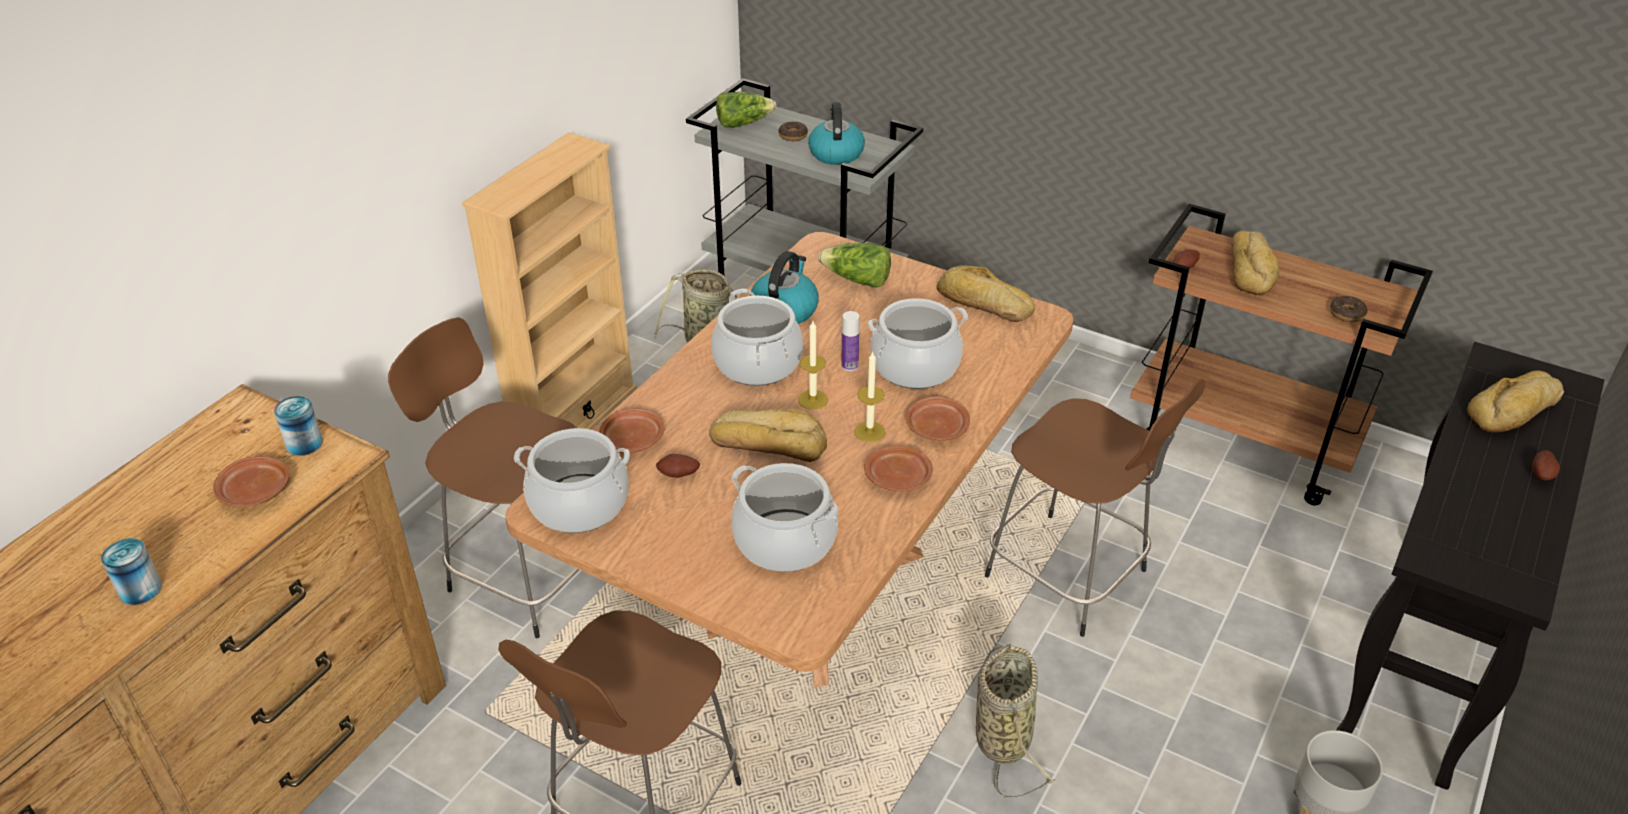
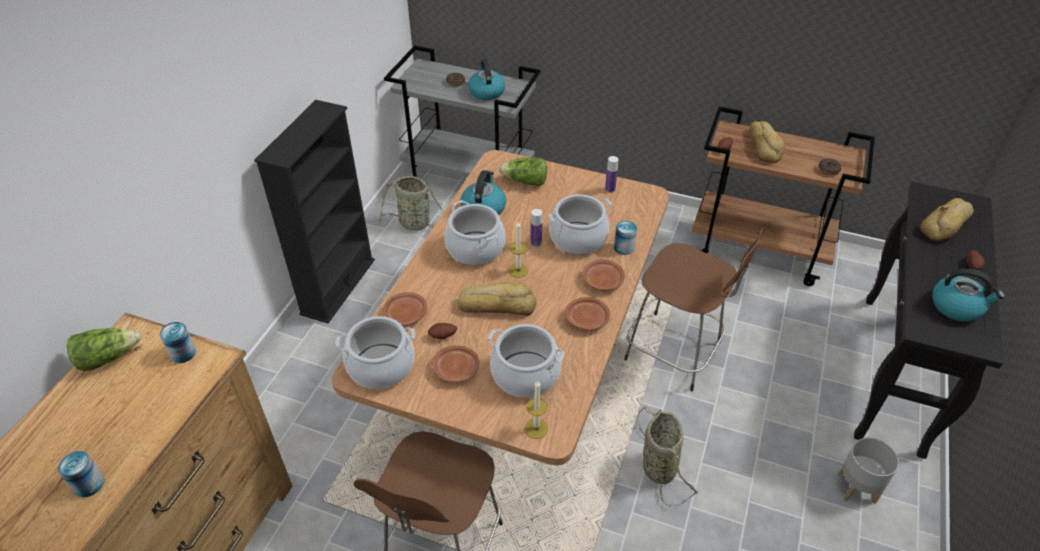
camera: 10 degrees left, 5 degrees up
(256, 492) = (156, 395): brown plate -> brown plate (457, 369)
(526, 574) = (329, 399): brown stool -> none
(574, 419) = (338, 286): beige bookcase -> black bookcase
(743, 123) = (420, 76): lettuce -> lettuce (107, 358)
(869, 431) = (560, 288): candle -> candle (536, 428)
(981, 386) = (624, 247): none -> can
(983, 304) = (610, 189): bread -> bottle
(1497, 530) = (957, 306): none -> kettle

